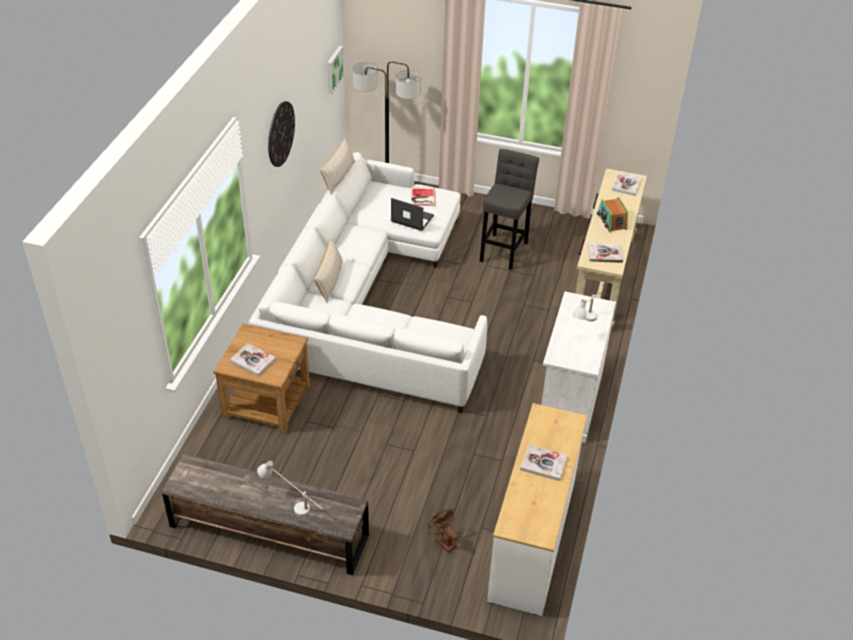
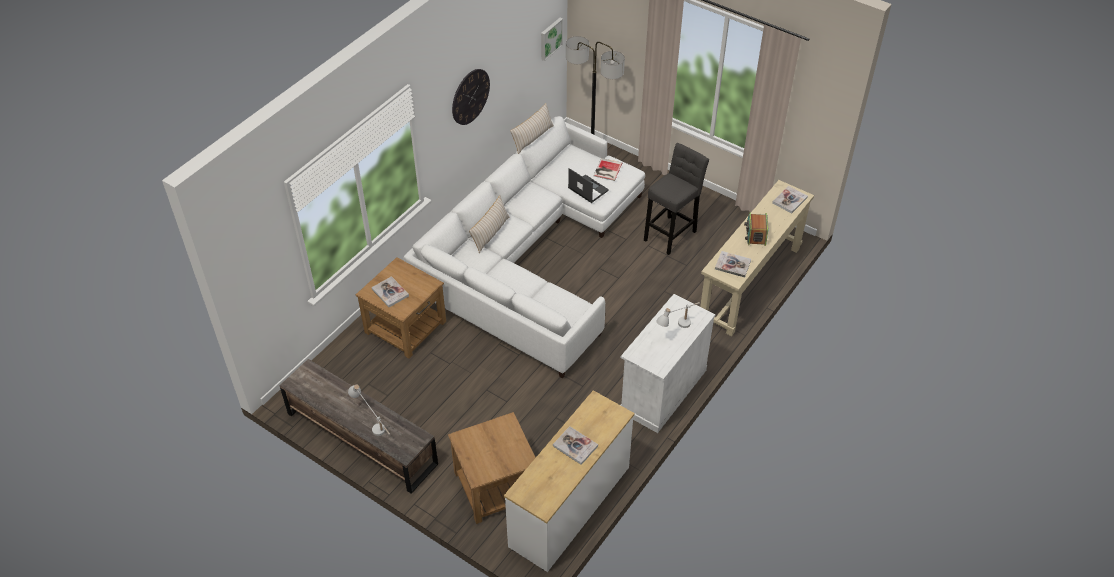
camera: 20 degrees right, 5 degrees up
(443, 541) = (495, 486): brown fan -> brown side table

